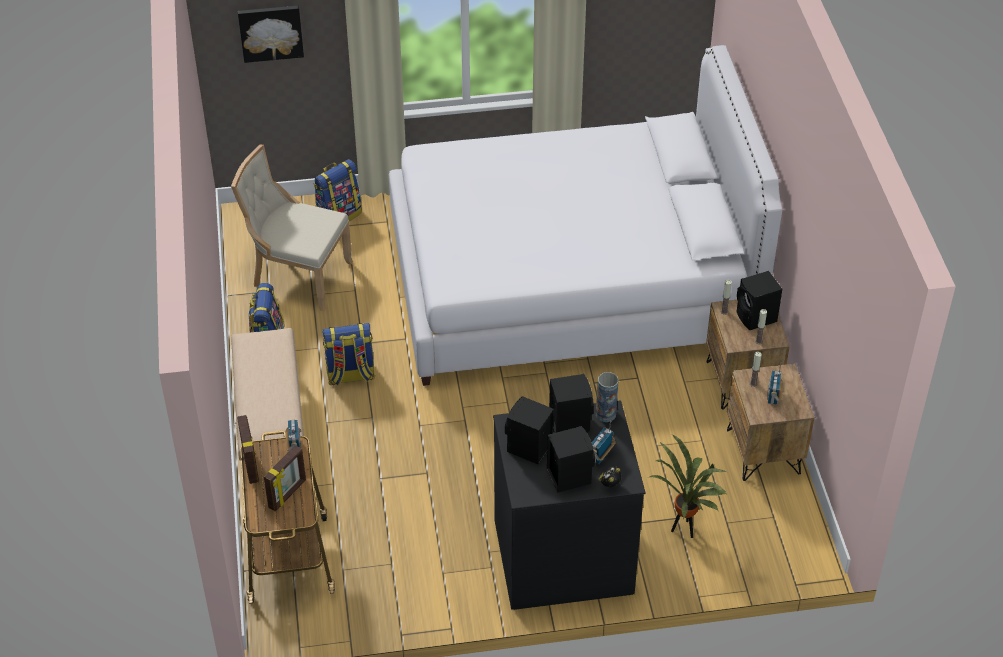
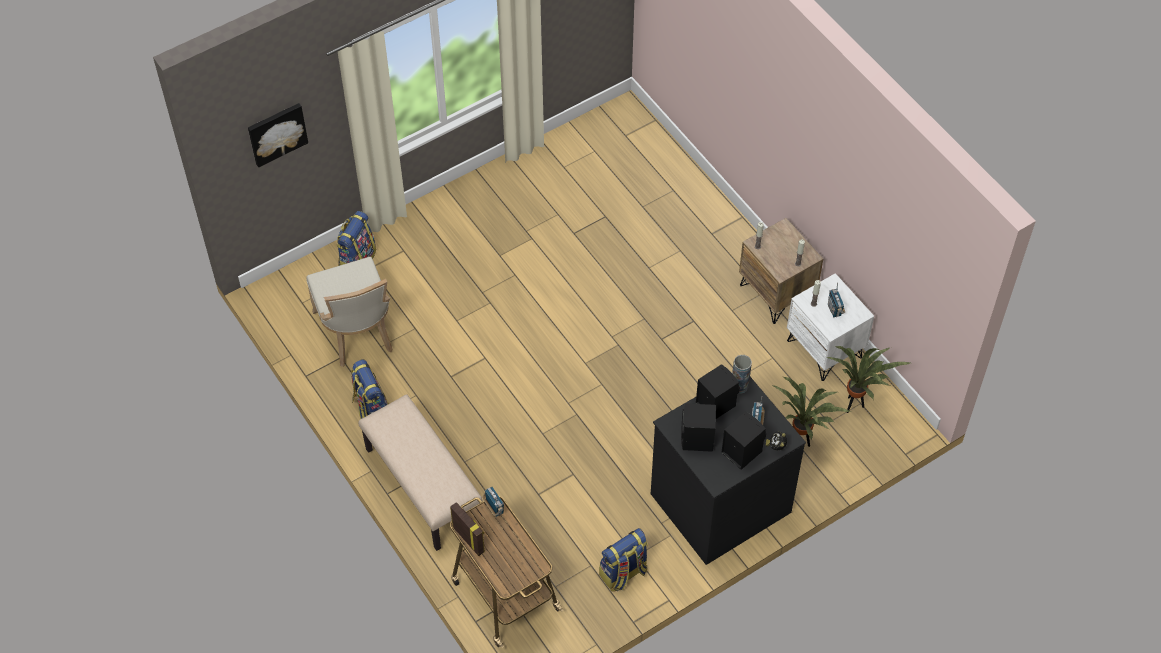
camera: 25 degrees left, 10 degrees up
(288, 494) = (514, 552): picture frame -> none
(298, 275) = (357, 333): beige chair -> beige chair turned 105 degrees counterclockwise
(350, 375) = (458, 410): backpack -> backpack (623, 573)
(569, 282) = (591, 252): white bed -> none
(756, 318) = (785, 243): black speaker -> none
(764, 451) = (825, 349): brown nightstand -> white nightstand
(764, 517) = (854, 406): none -> potted plant

